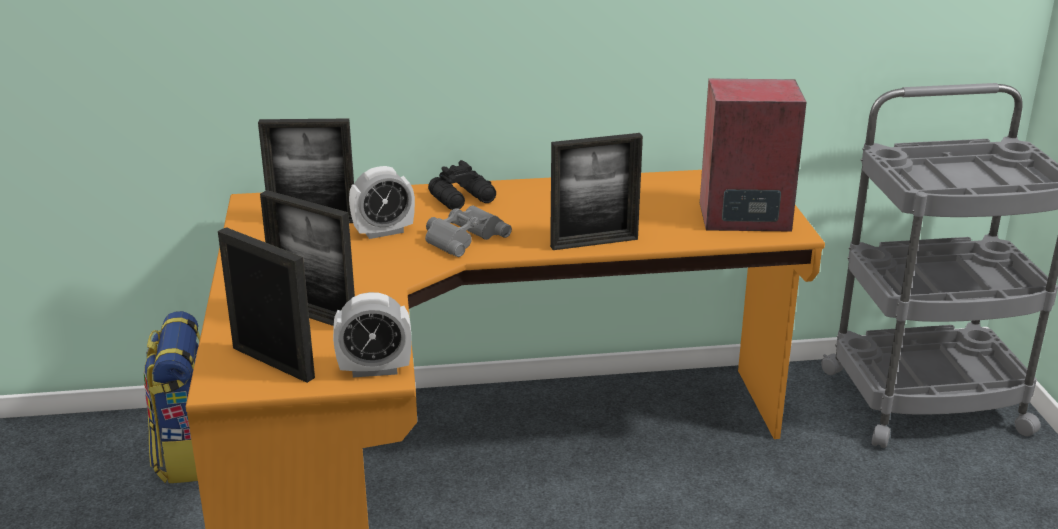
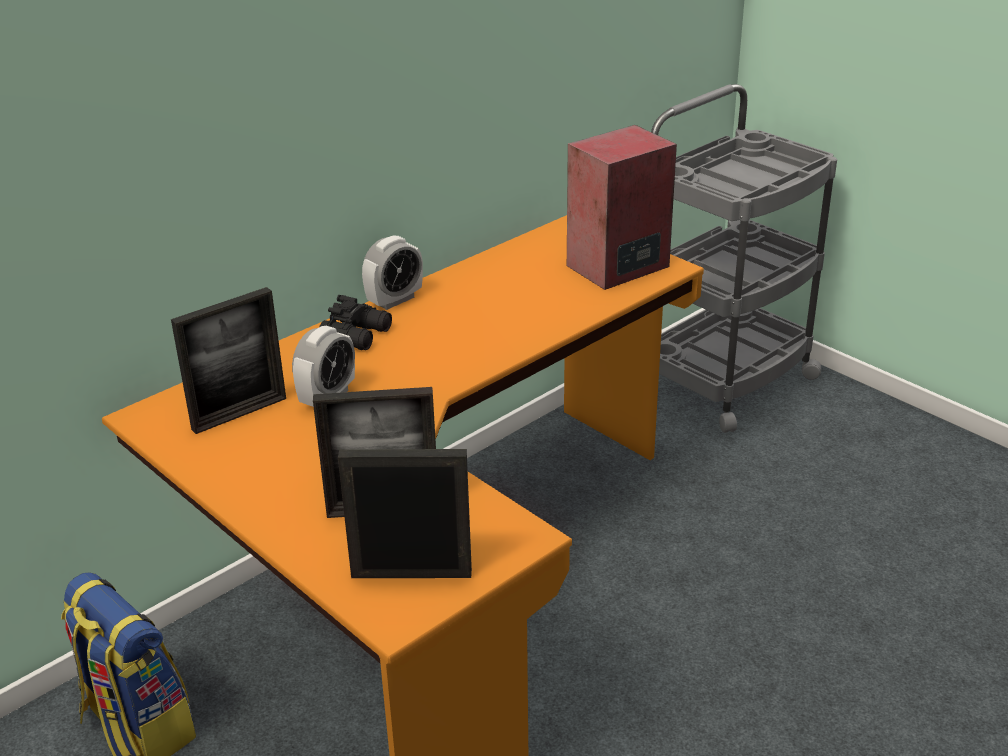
camera: 35 degrees left, 5 degrees up
(375, 369) = (513, 536): alarm clock -> alarm clock (394, 300)
(463, 237) = (410, 373): grey binoculars -> none
(594, 243) = (532, 335): picture frame -> none

